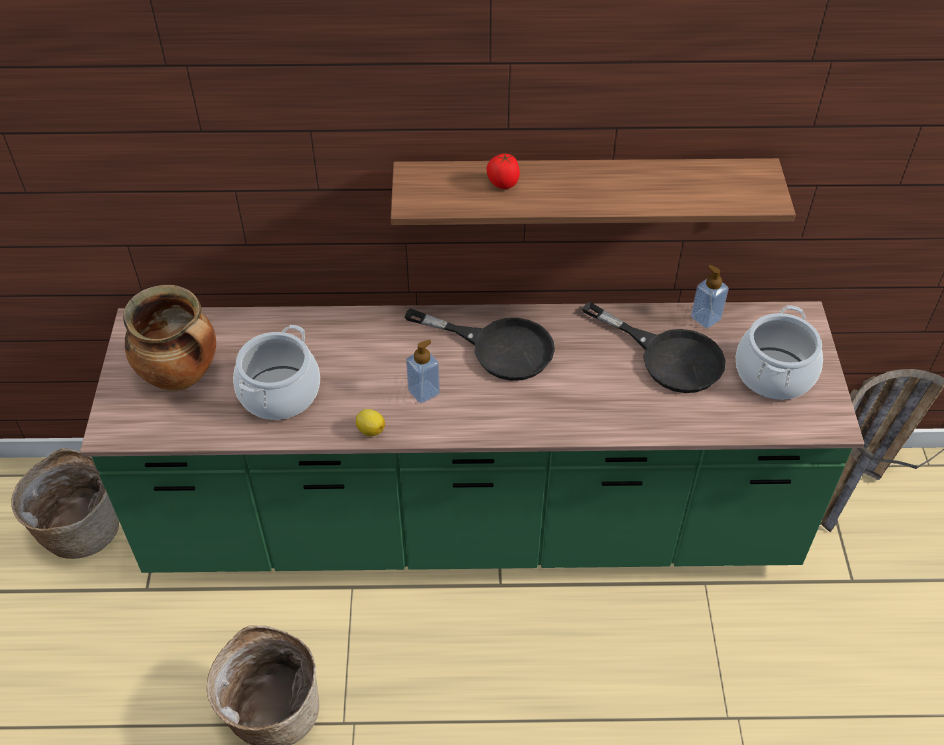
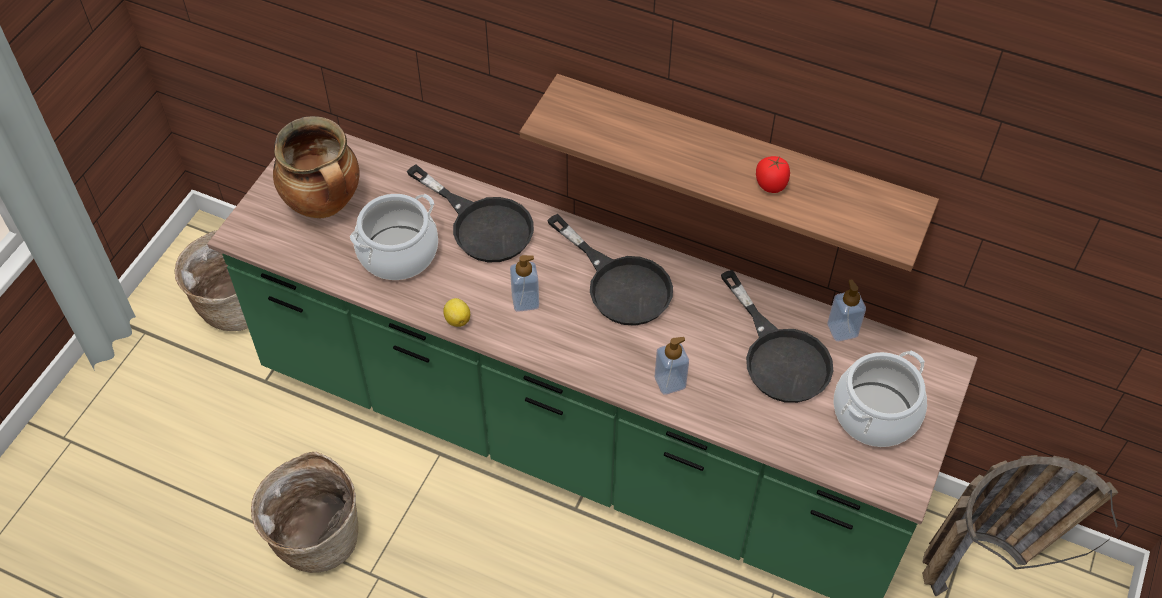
camera: 25 degrees right, 5 degrees up
(344, 341) = (482, 224): none -> black frying pan
(503, 184) = (643, 132): tomato -> tomato (770, 185)
(592, 412) = (670, 382): none -> soap dispenser

